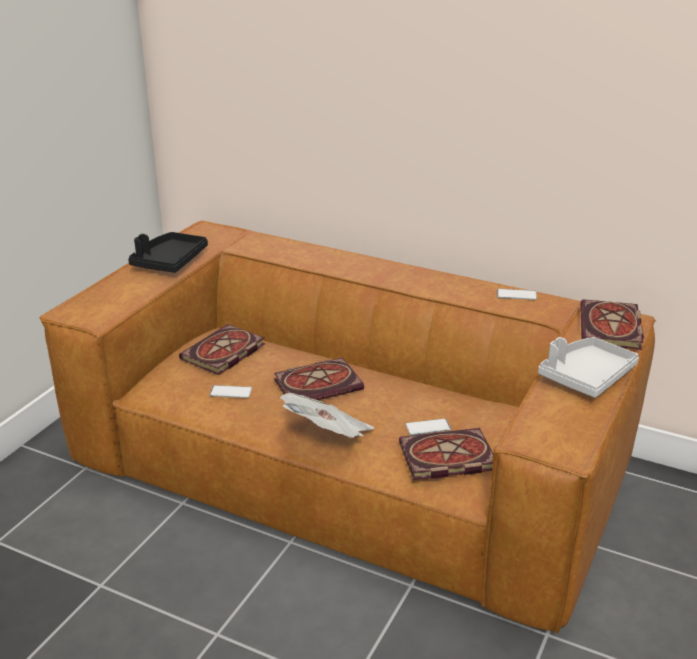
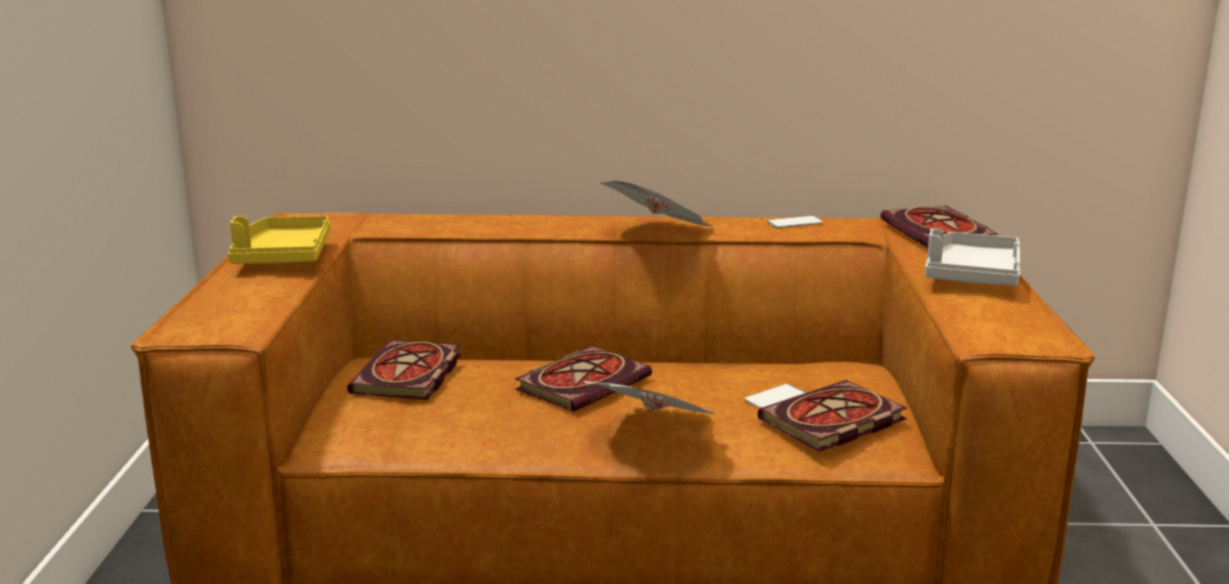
camera: 25 degrees left, 10 degrees down
(169, 261) = (283, 256): black tray -> yellow tray
(231, 392) = (465, 415): phone -> none
(412, 287) = (660, 234): none -> newspaper

